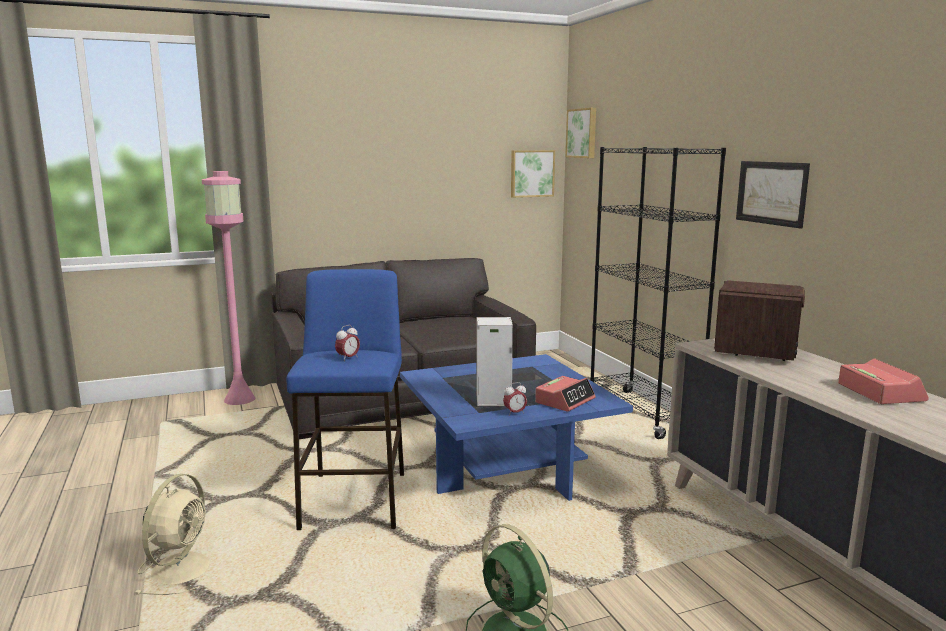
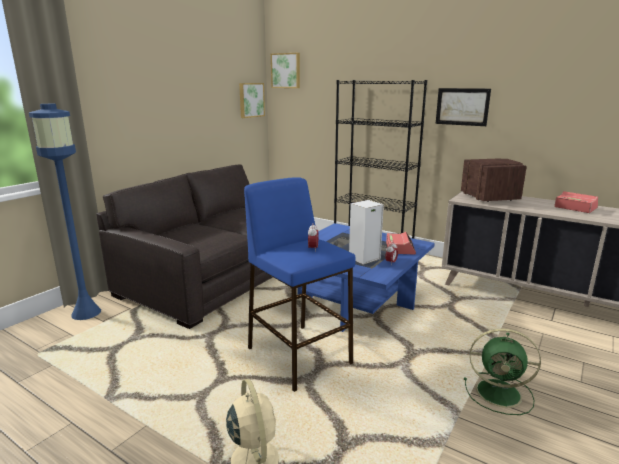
camera: 35 degrees left, 5 degrees up
(240, 399) = (86, 313): pink floor lamp -> blue floor lamp

